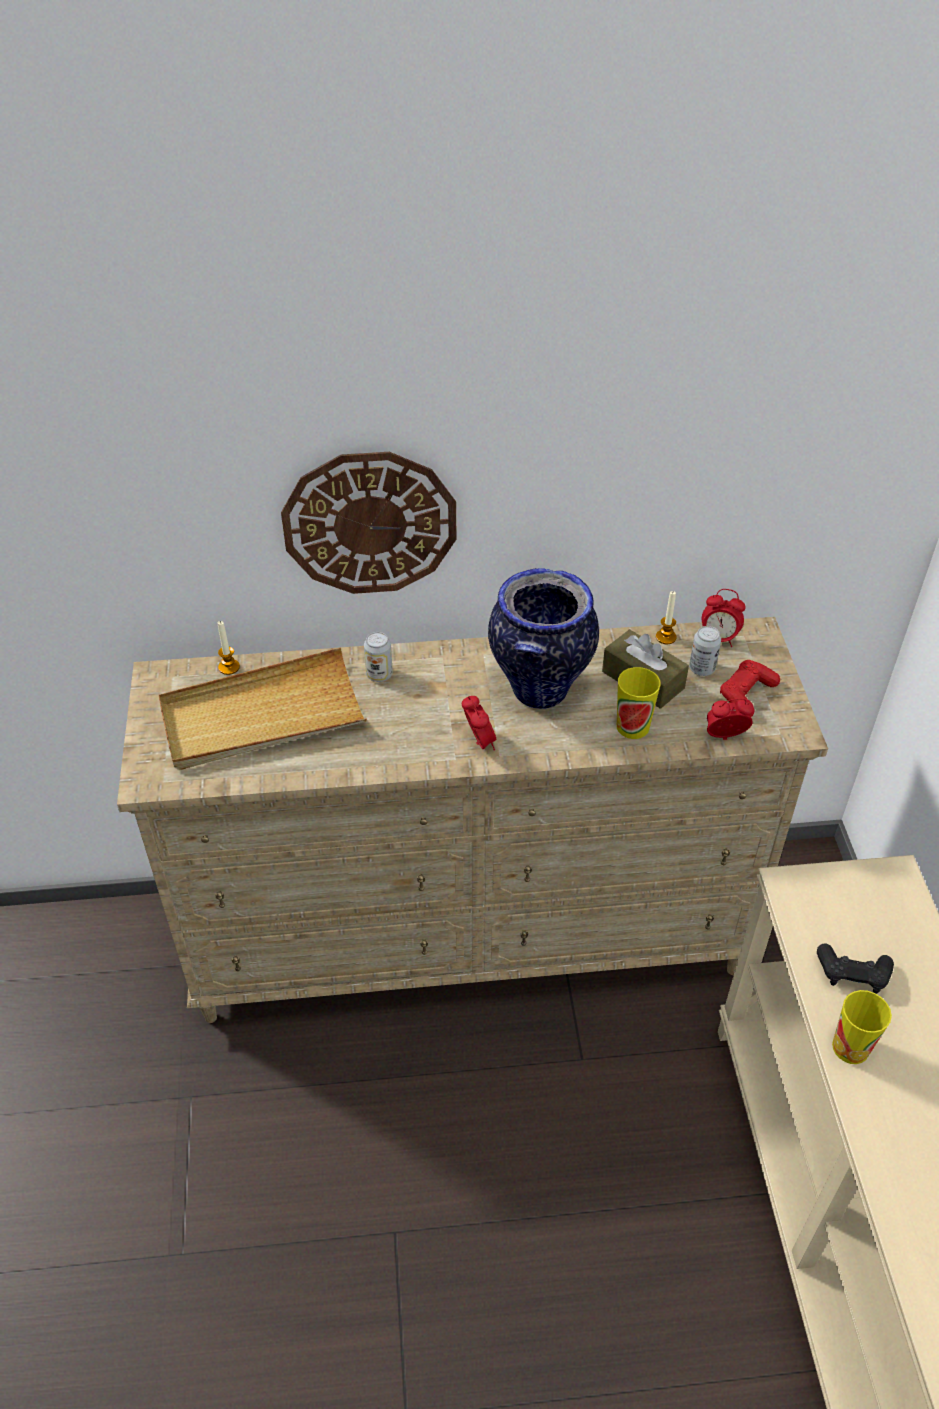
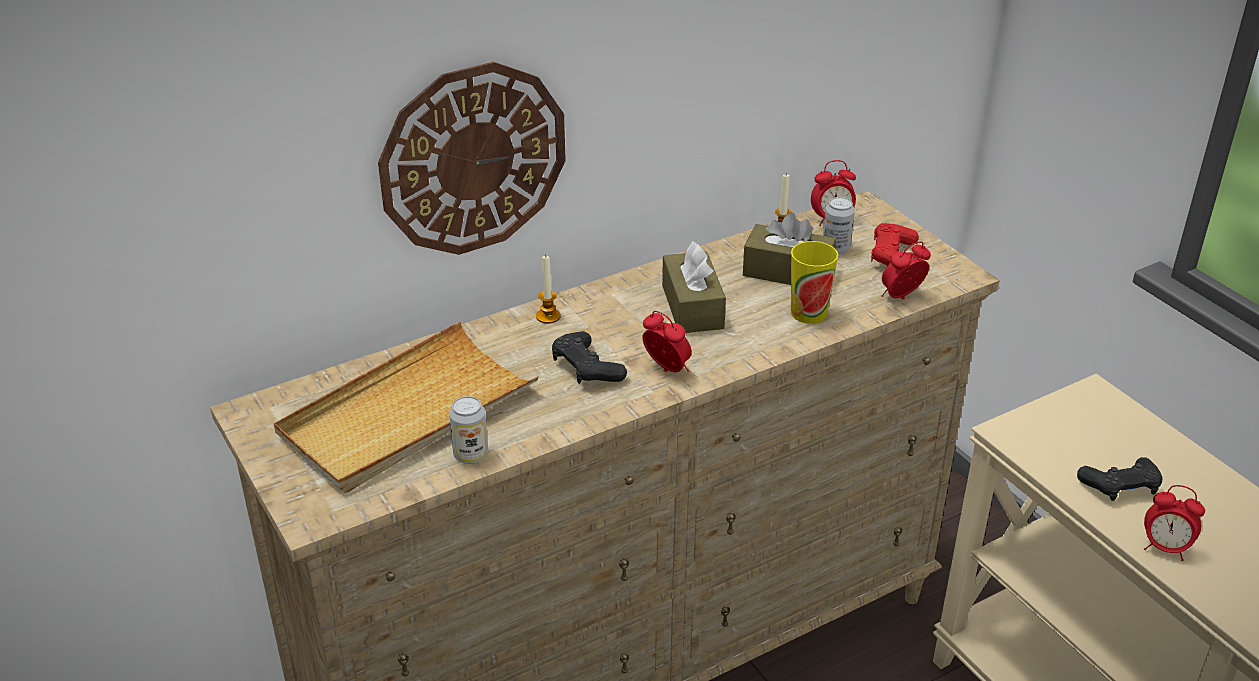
camera: 25 degrees left, 10 degrees down
(229, 667) = (333, 380): candle -> candle (548, 316)
(379, 674) = (513, 340): can -> can (471, 455)
(418, 720) = (586, 368): none -> black game controller
(540, 689) = (692, 307): vase -> brown tissue box
(850, 1047) = (1165, 548): cup -> alarm clock

